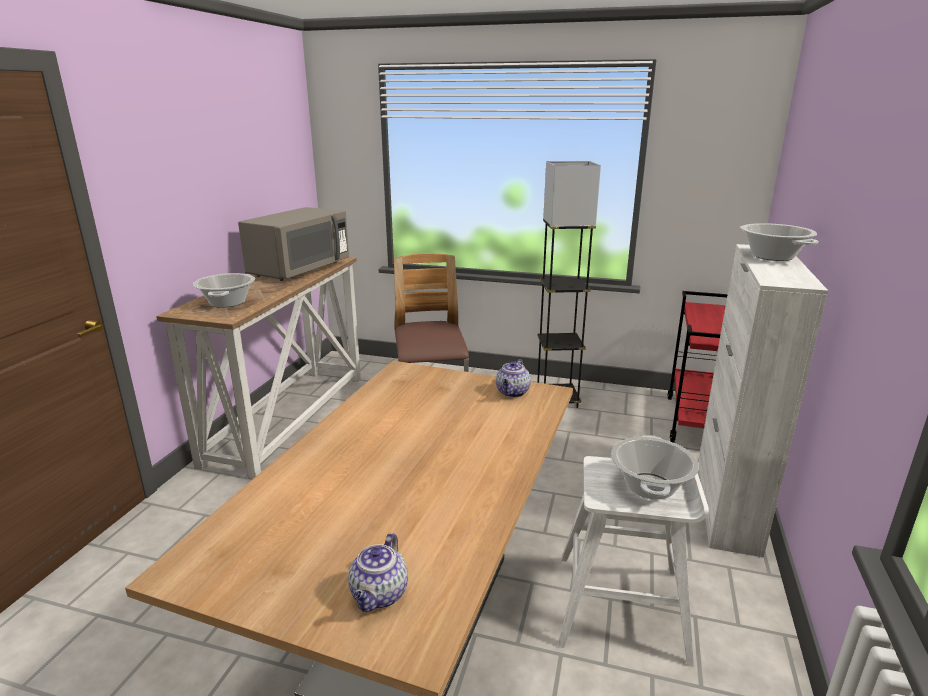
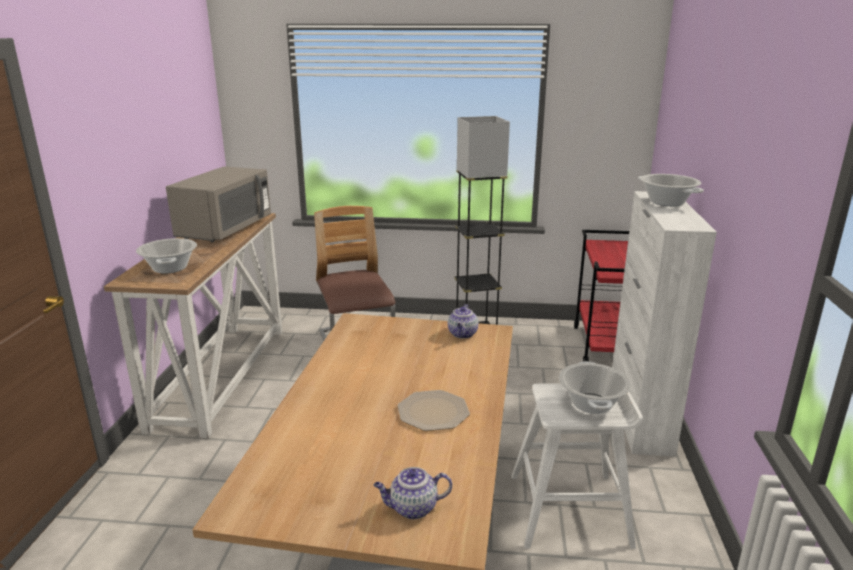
camera: 10 degrees left, 0 degrees up
(379, 595) = (412, 508): teapot -> teapot turned 75 degrees clockwise
(448, 477) = (433, 411): none -> plate

